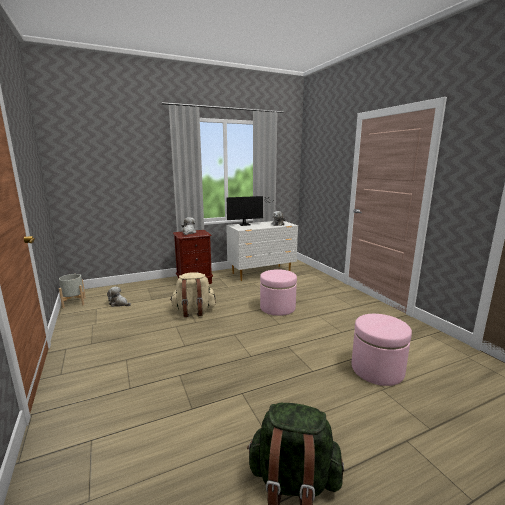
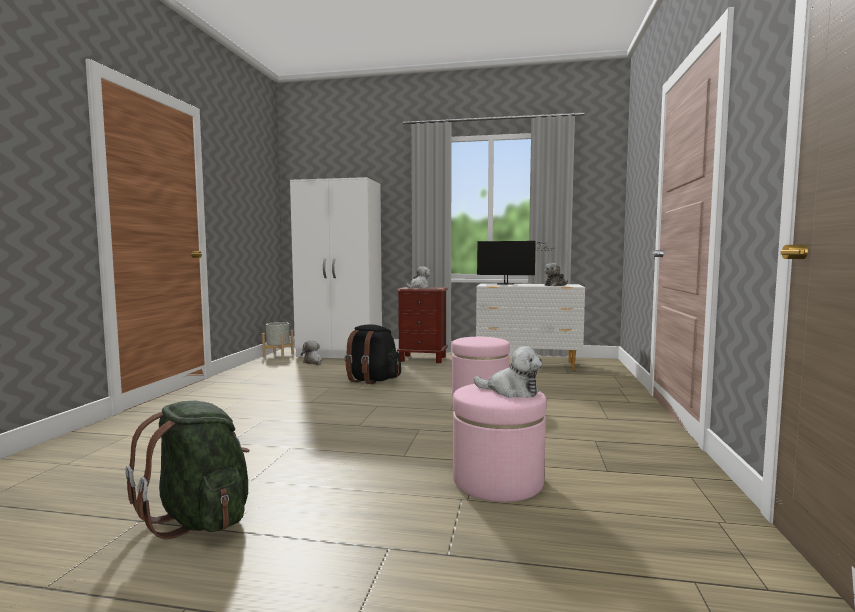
camera: 35 degrees right, 10 degrees down
(127, 290) = (340, 354): none -> white wardrobe
(193, 311) = (372, 380): beige backpack -> black backpack
(389, 322) = (511, 391): none -> plush toy

